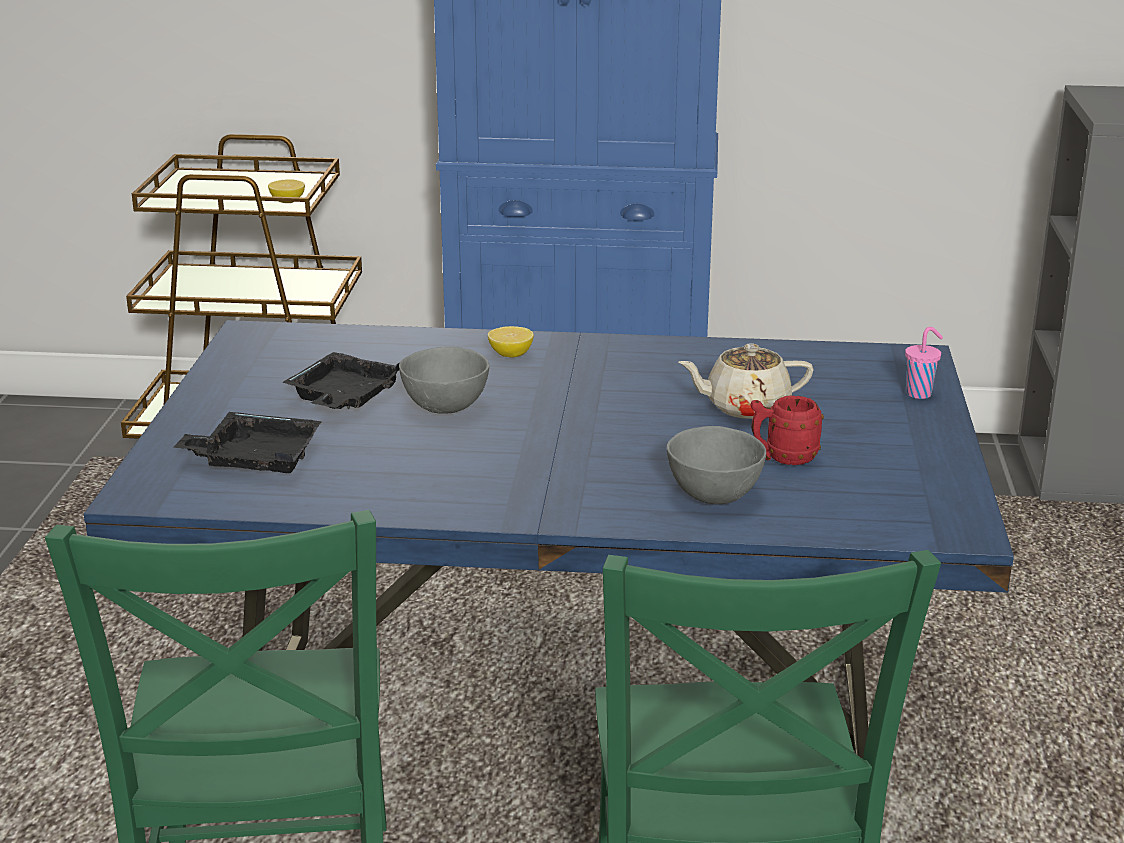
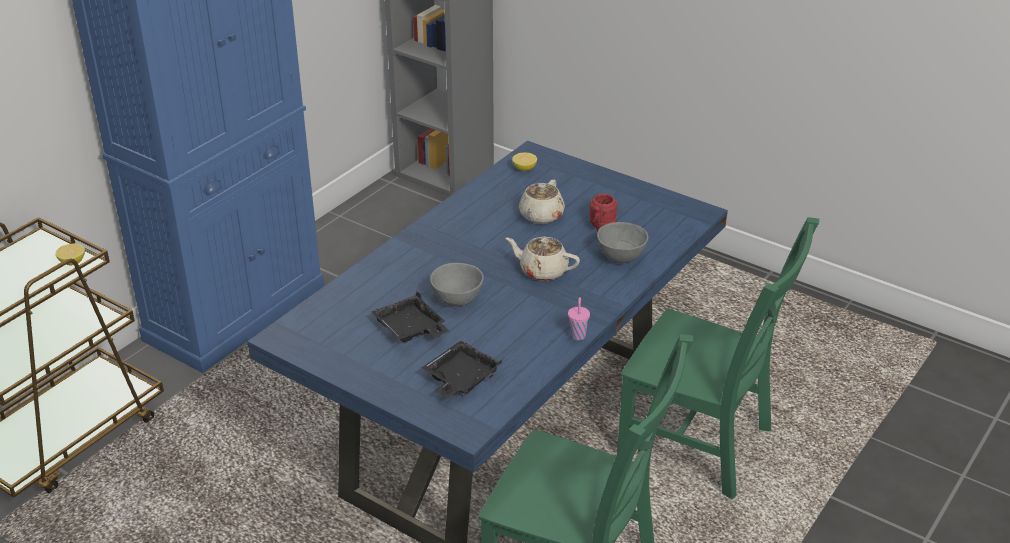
camera: 60 degrees left, 10 degrees up
(511, 354) = (410, 259): lemon -> lemon (524, 169)
(595, 445) = (542, 271): none -> beige teapot
(920, 394) = (570, 168): pink cup -> pink cup (578, 335)

